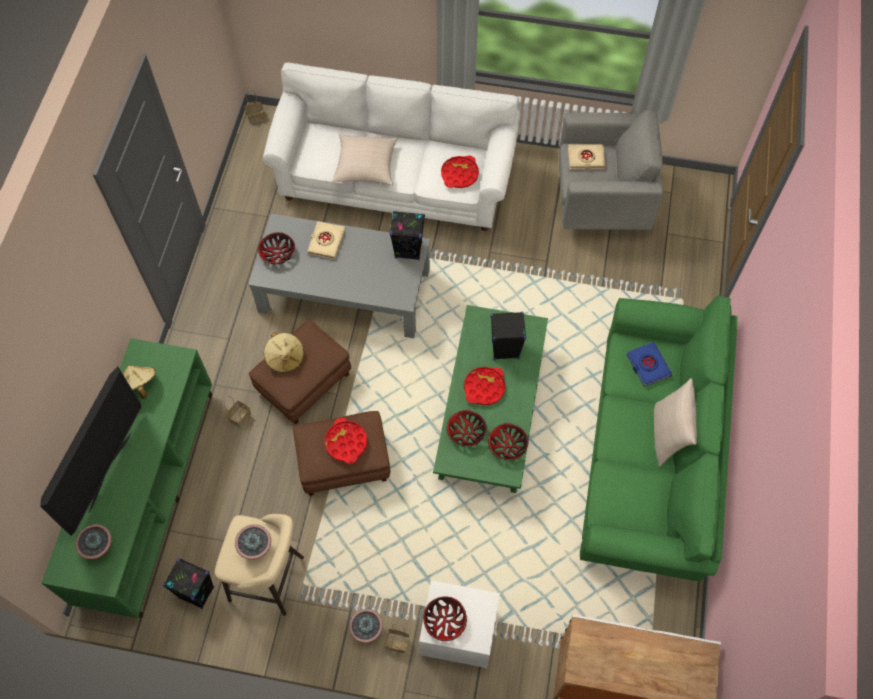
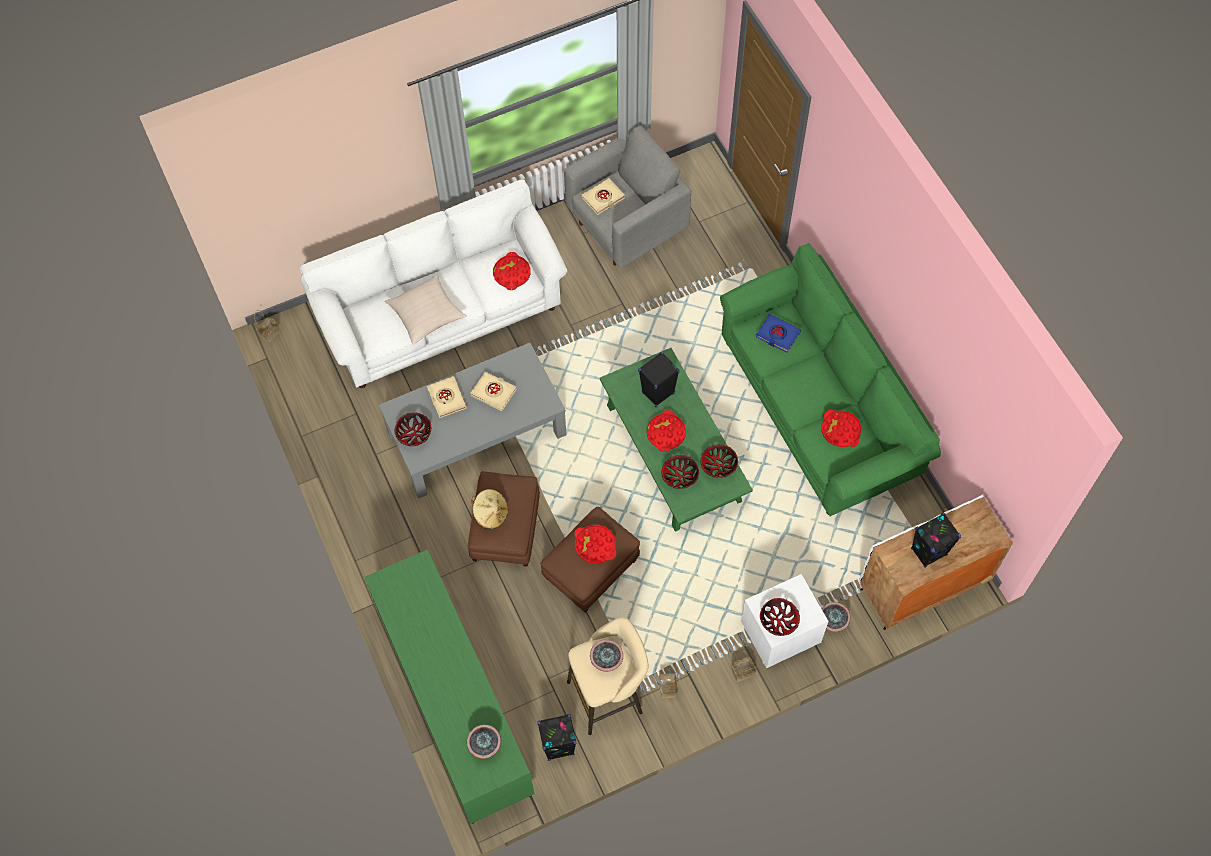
camera: 35 degrees left, 0 degrees up
(109, 471) = (441, 688): television -> none
(138, 385) = (405, 608): beige hat -> none
(240, 418) = (477, 592): basket -> basket (668, 689)
(367, 261) = (493, 392): none -> beige book
(367, 630) = (712, 679): potted plant -> potted plant (832, 623)
(408, 250) = (520, 362): black speaker -> black speaker (928, 552)
(639, 488) = (840, 430): none -> red tray
(668, 435) = (831, 378): beige pillow -> none

